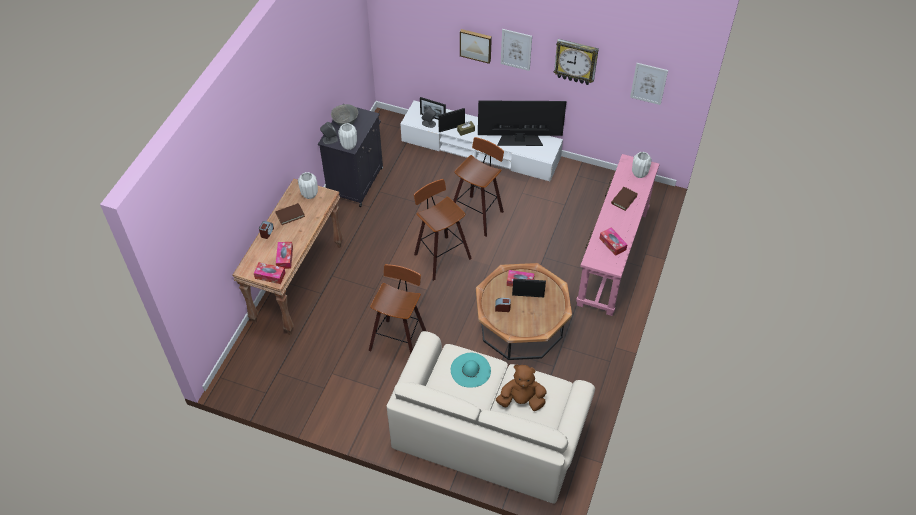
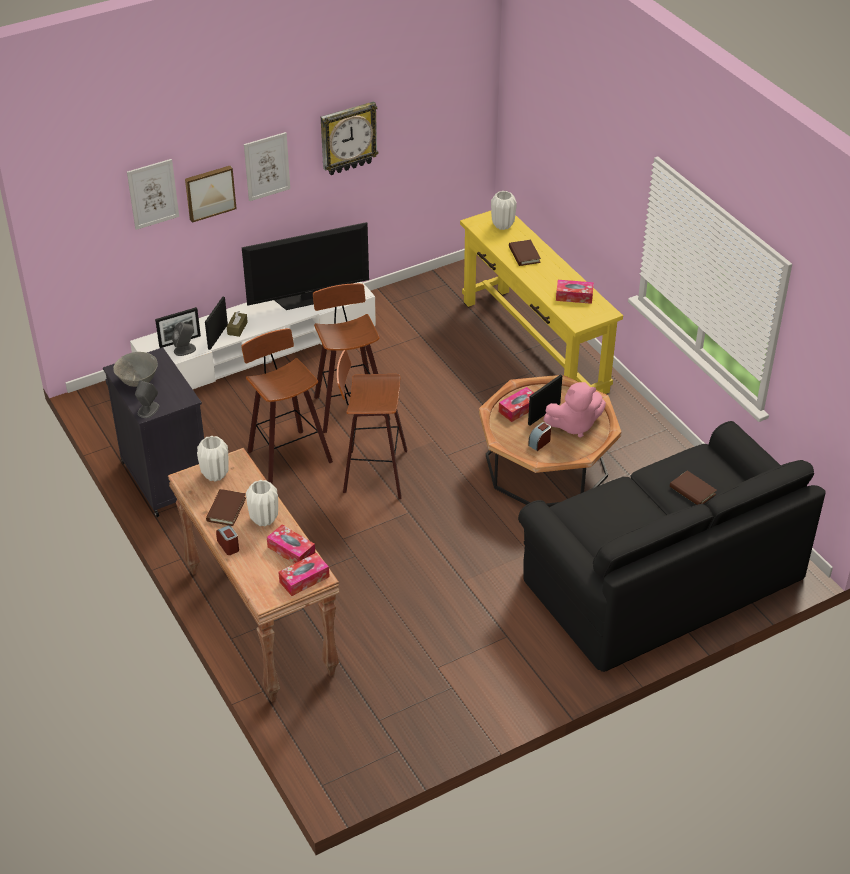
camera: 50 degrees left, 10 degrees down
(349, 145) = (180, 399): white vase -> white vase (263, 519)
(399, 340) = (455, 577): stool -> stool (286, 456)
(470, 370) = (610, 507): turquoise hat -> none
(488, 431) = (661, 576): beige sofa -> black sofa
(519, 140) = (308, 298): television -> television turned 150 degrees counterclockwise
(521, 400) = (692, 490): brown plush toy -> brown book
(533, 314) = (574, 425): none -> pink plush toy
(612, 257) = (534, 346): pink console table -> yellow console table
(648, 83) = (441, 117): picture -> picture (153, 194)

